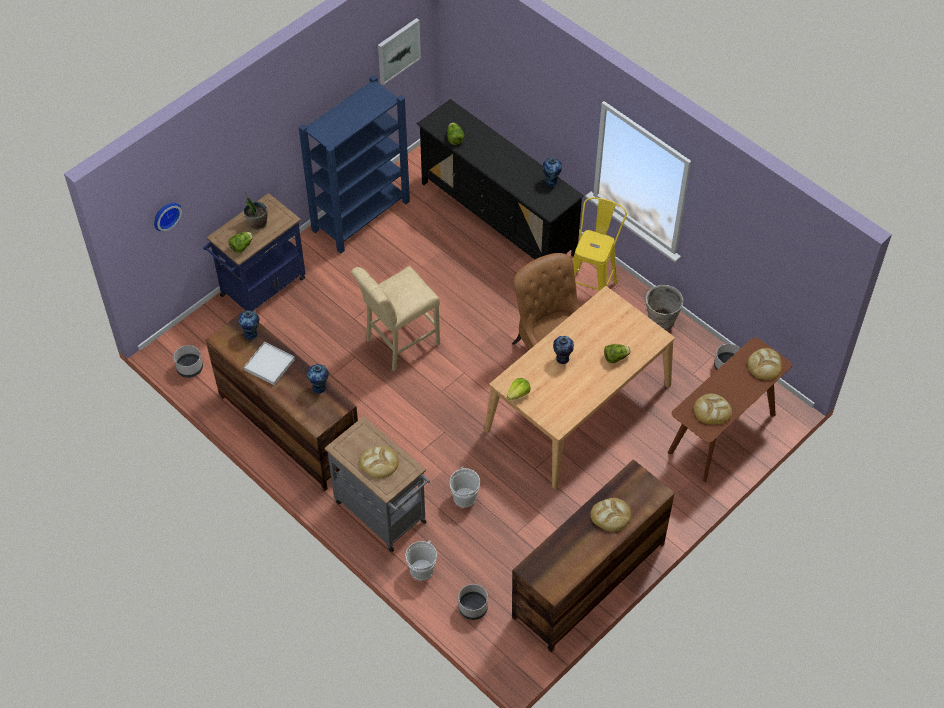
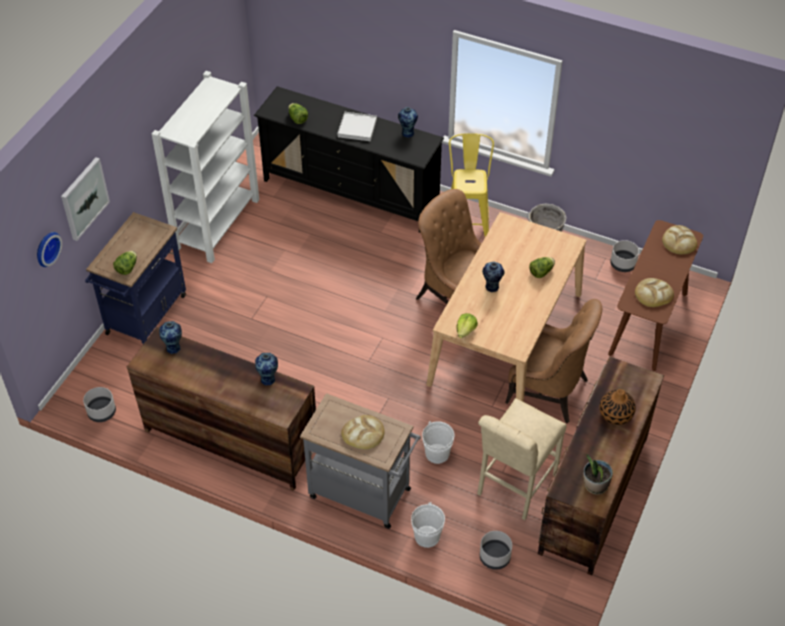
camera: 20 degrees left, 5 degrees down
(257, 223) = (134, 242): potted plant -> potted plant (595, 485)
(269, 365) = (206, 372): white tray -> white tray (357, 128)
(361, 215) = (217, 224): blue bookcase -> white bookcase
(398, 50) = (220, 44): picture -> picture (84, 198)
(398, 343) = (306, 329): beige stool -> beige stool (513, 487)
(594, 470) = (548, 390): none -> brown chair
(611, 515) = (615, 414): bread -> vase

